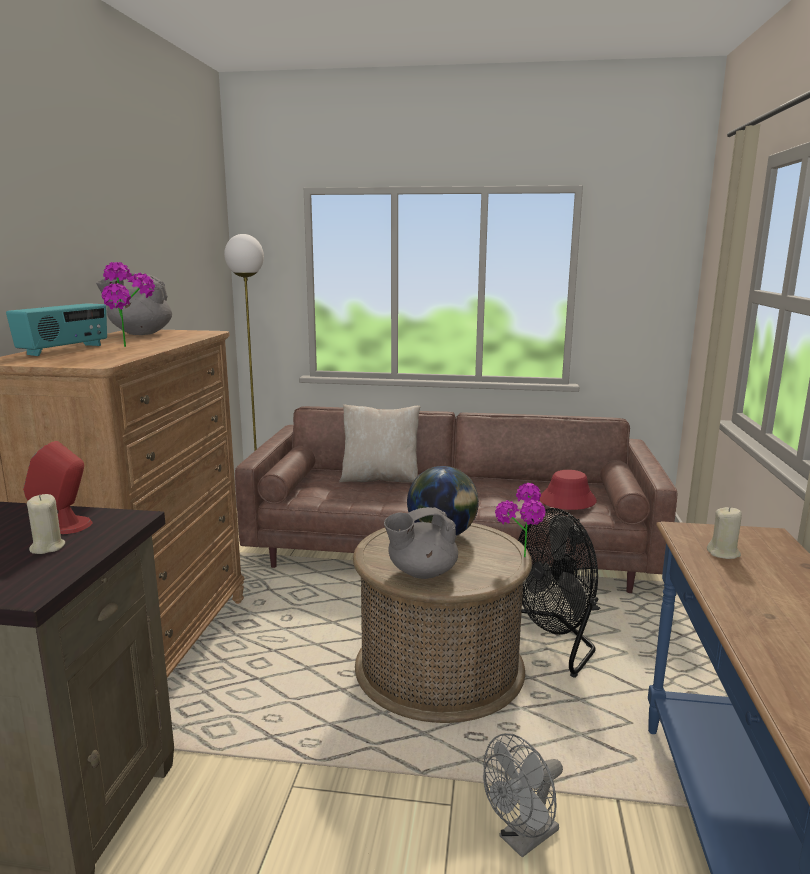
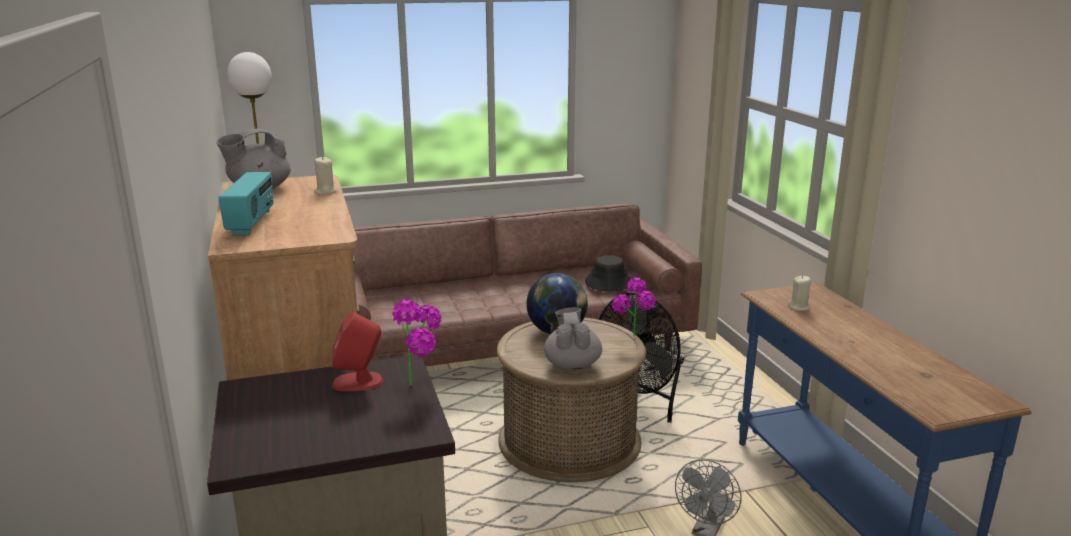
camera: 25 degrees left, 5 degrees up
(47, 547) = (379, 400): beige candle -> beige candle (325, 192)
(133, 347) = (307, 210): potted plant -> potted plant (422, 384)
(380, 479) = (432, 290): beige pillow -> none
(421, 573) = (572, 365): grey teapot -> grey teapot turned 135 degrees clockwise
(567, 500) = (608, 282): red hat -> black hat

